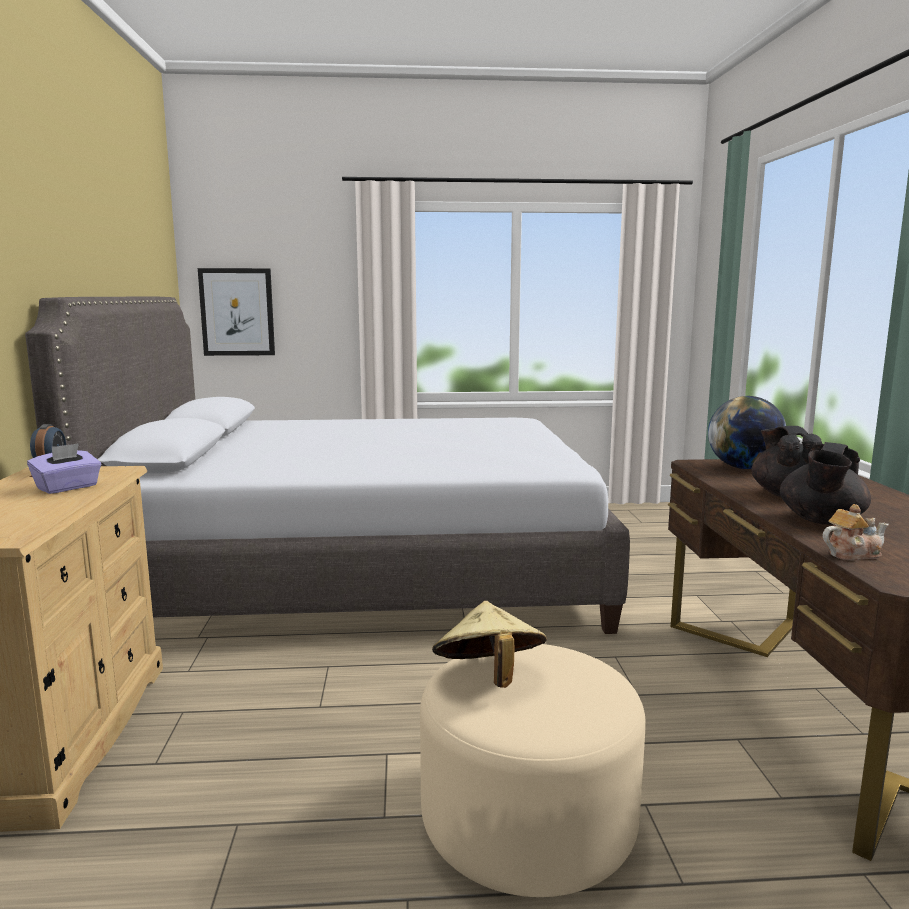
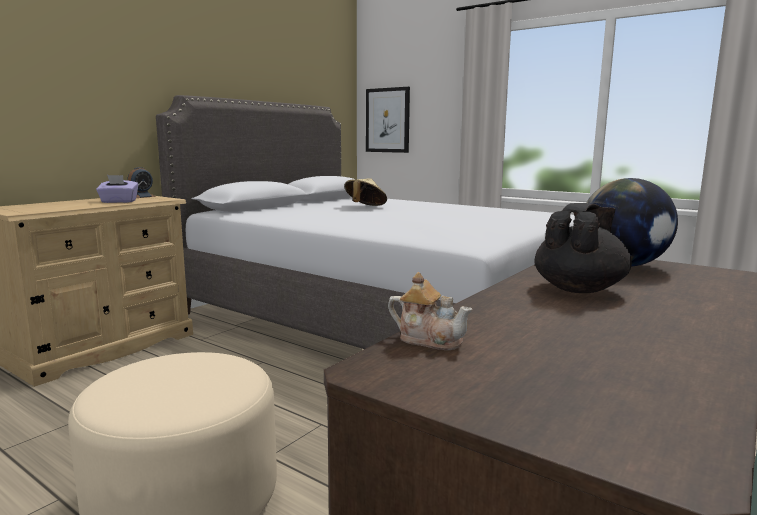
camera: 40 degrees right, 0 degrees up
(488, 678) = (165, 367): beige hat -> beige hat (365, 207)
(821, 521) = (521, 312): black teapot -> none

